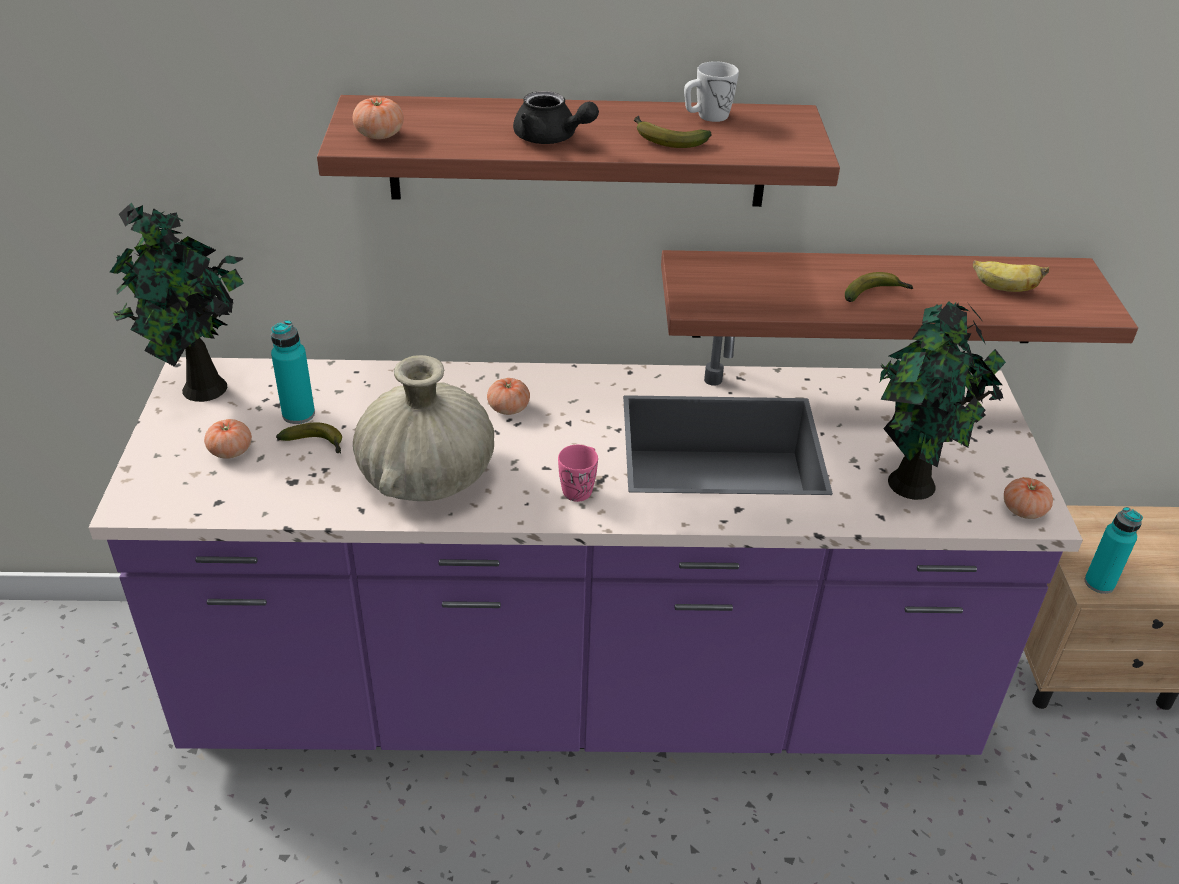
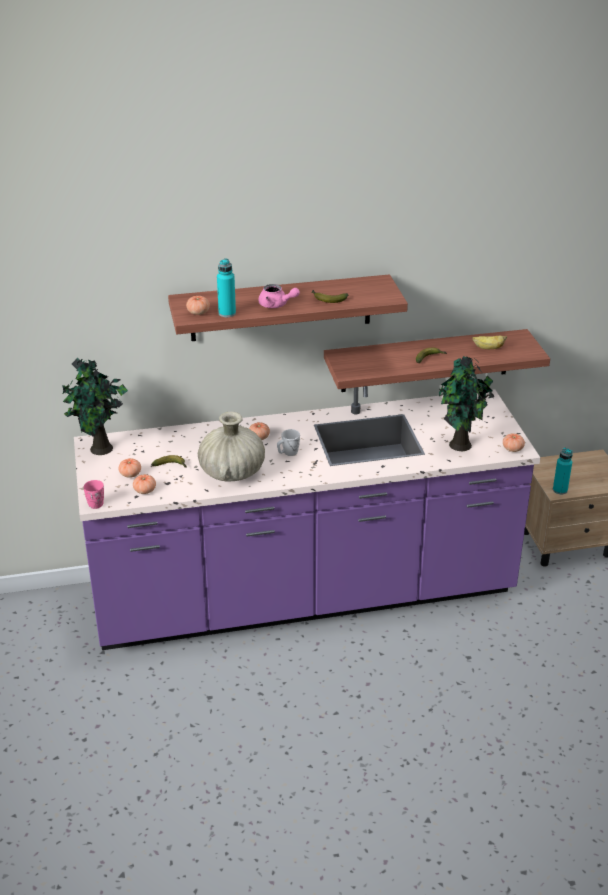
camera: 10 degrees left, 5 degrees down
(240, 492) = (145, 490): none -> tomato
(298, 414) = (155, 454): turquoise bottle -> turquoise bottle (227, 313)
(551, 139) = (276, 305): black teapot -> pink teapot
(580, 488) = (306, 467): pink mug -> pink mug (97, 502)
(707, 116) = (342, 286): white mug -> white mug (288, 453)

